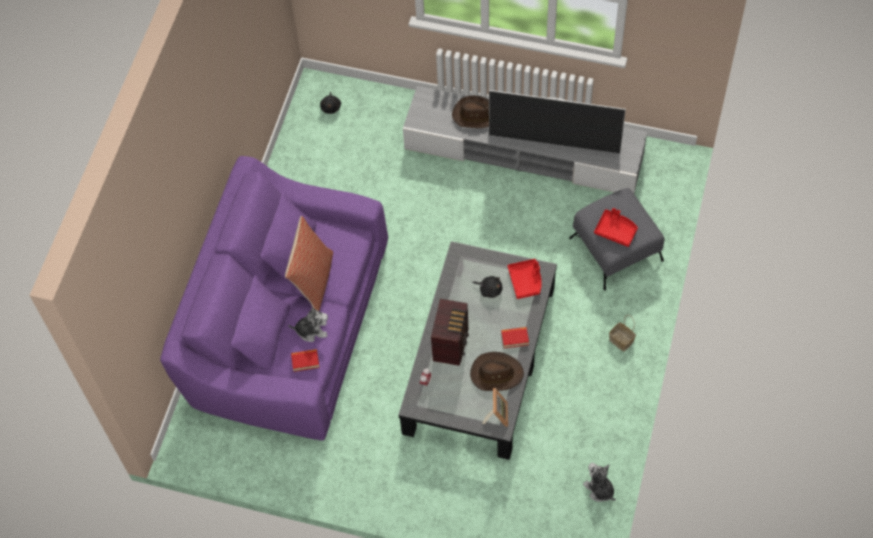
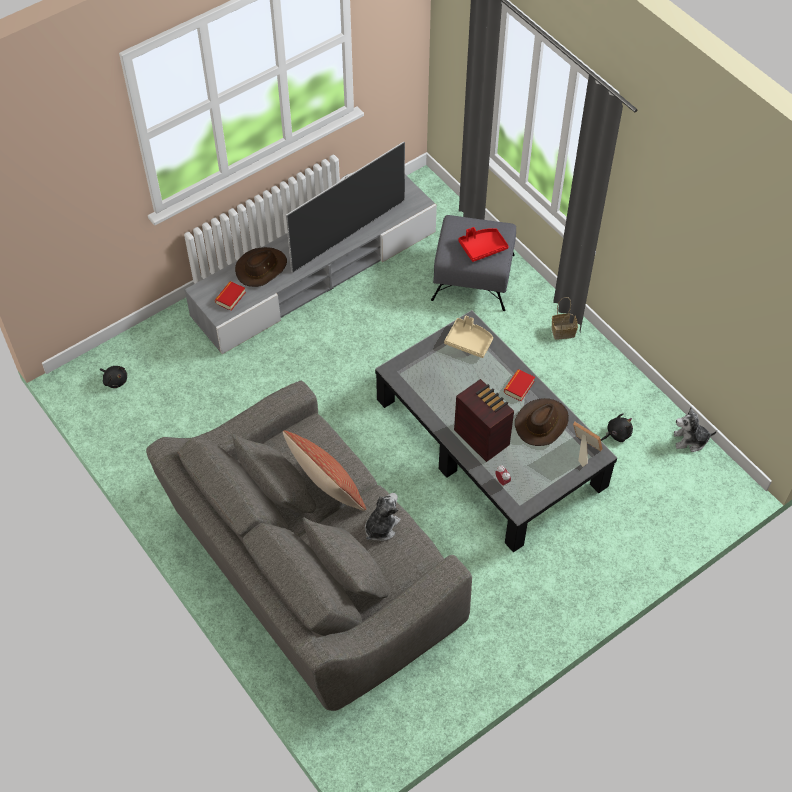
camera: 55 degrees left, 5 degrees down
(287, 325) = (313, 570): purple sofa -> grey sofa
(305, 361) = (410, 554): book -> book (230, 298)
(489, 289) = (452, 372): black plush toy -> black plush toy (616, 434)
(526, 281) = (469, 341): red tray -> beige tray

